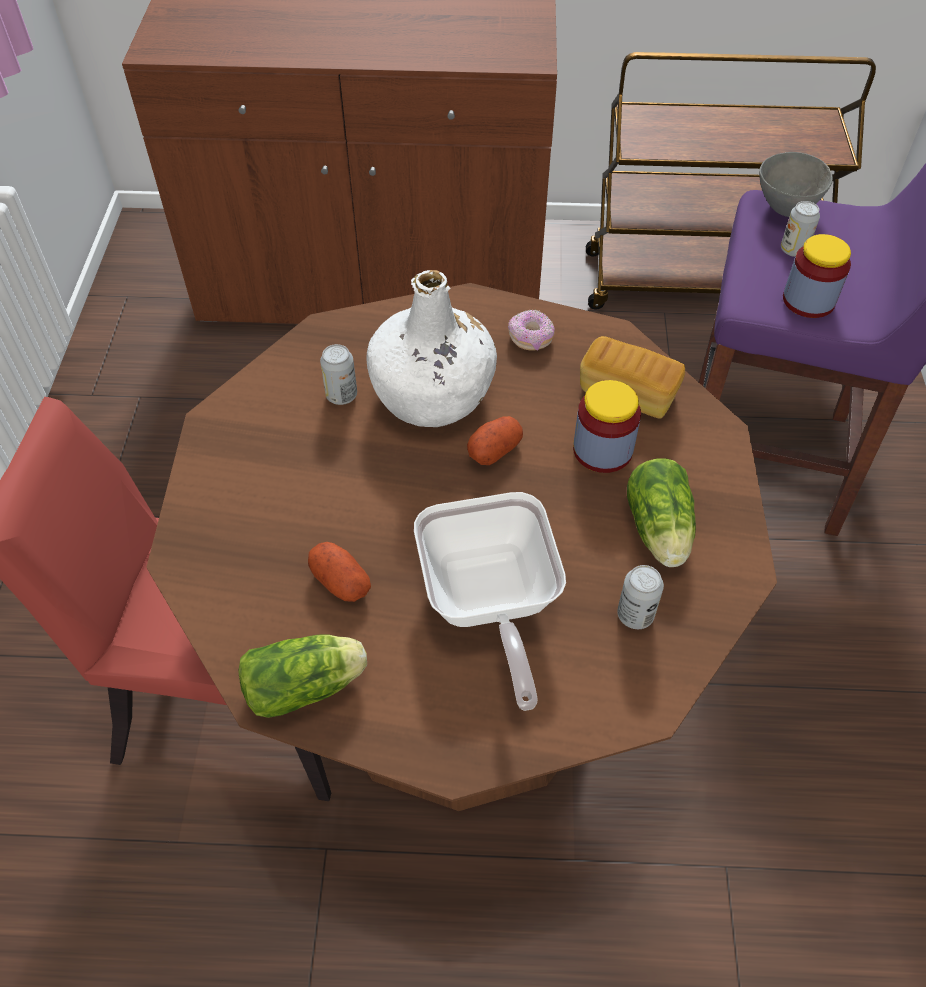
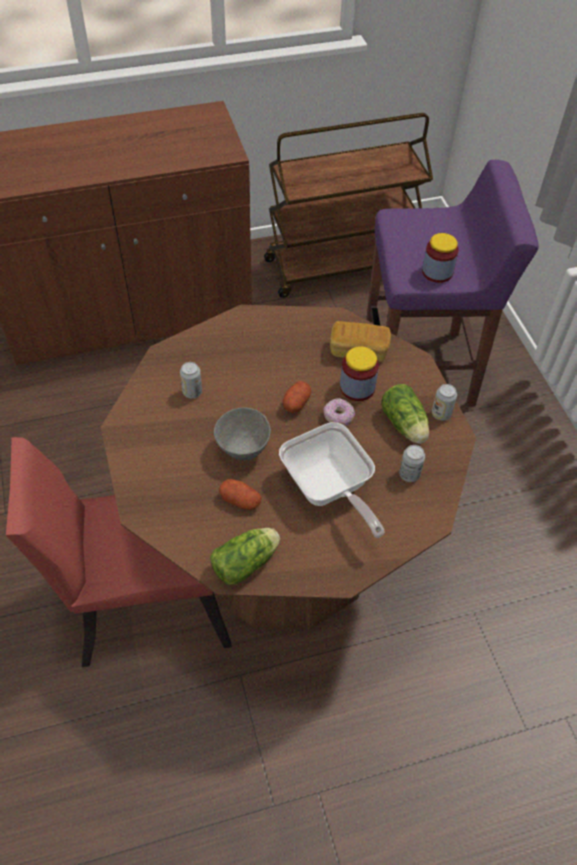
camera: 20 degrees left, 0 degrees up
(434, 394) = (247, 378): white bottle -> none
(531, 338) = (290, 331): donut -> donut (338, 417)
(785, 207) = (404, 217): grey bowl -> grey bowl (242, 449)
(793, 250) = (418, 243): can -> can (441, 414)

